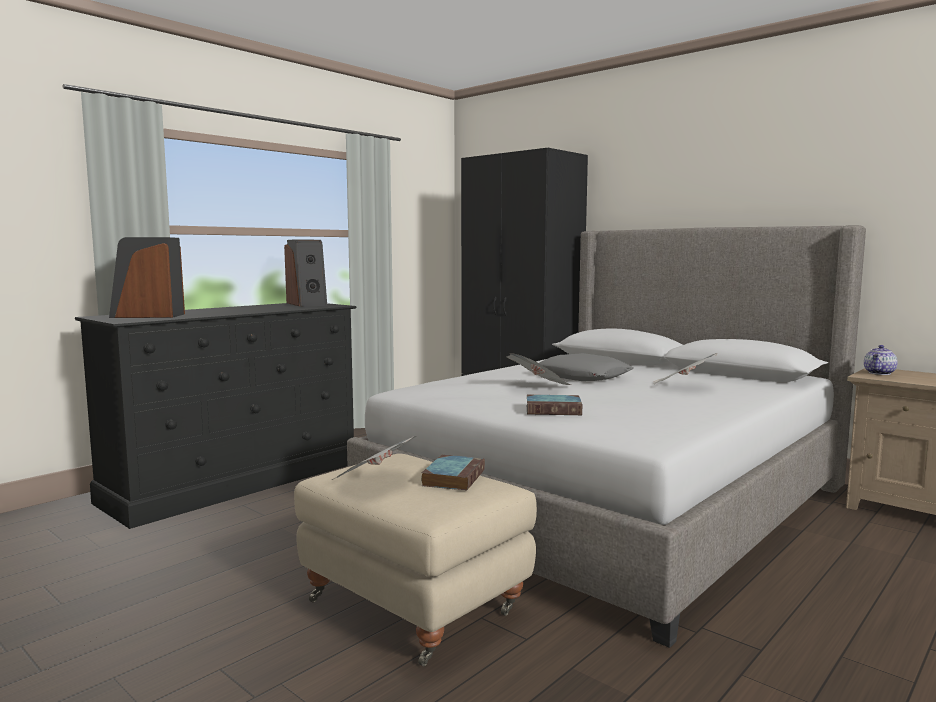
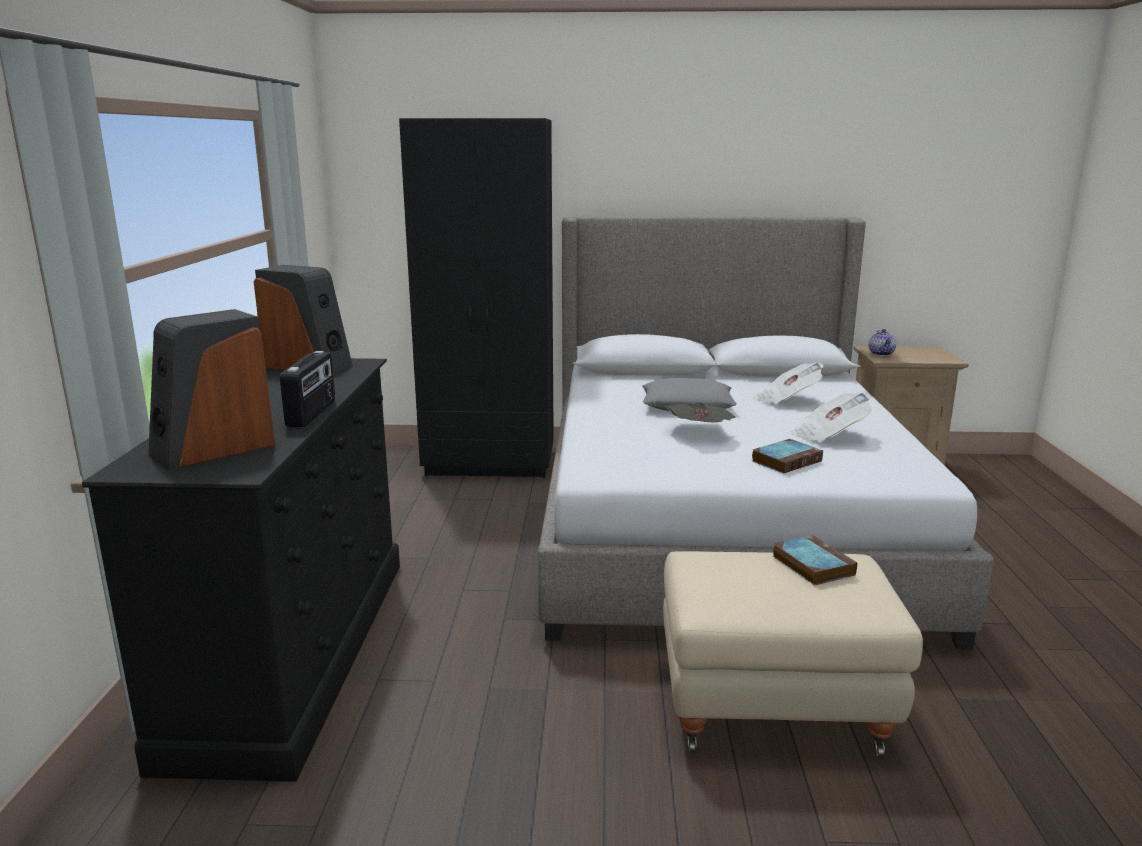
camera: 40 degrees left, 10 degrees up
(232, 313) = (312, 414): none -> radio
(374, 480) = (762, 595): newspaper -> newspaper (829, 435)

